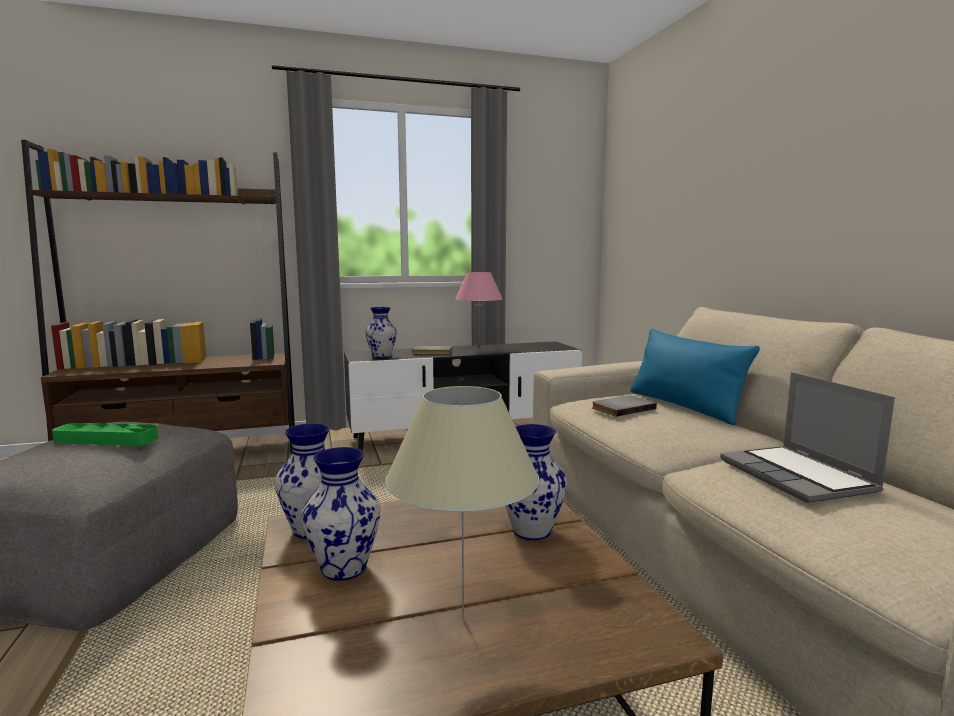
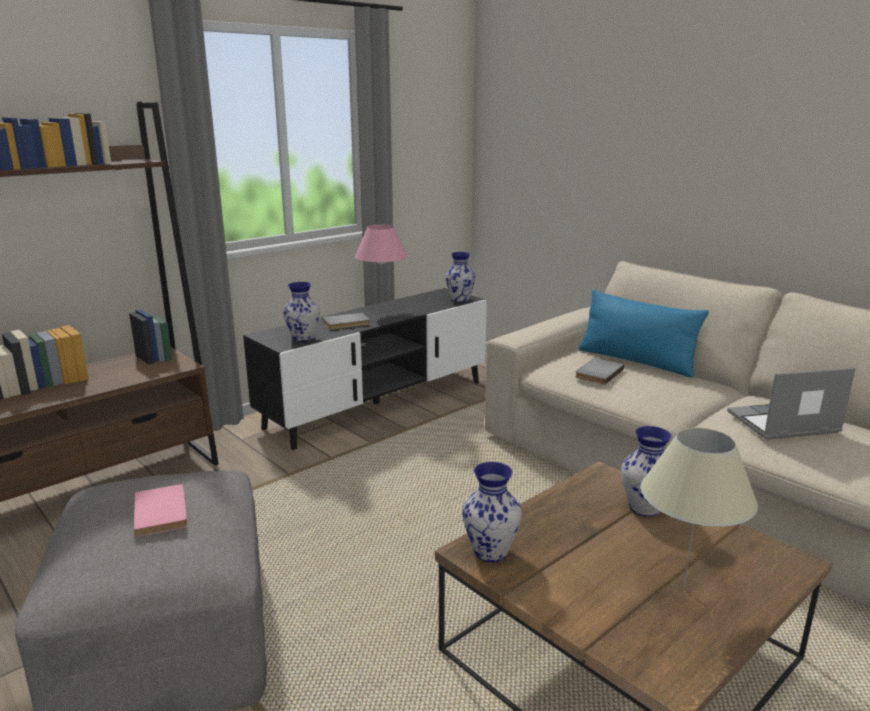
camera: 25 degrees left, 10 degrees up
(106, 440) = (163, 512): green tray -> pink book
(345, 568) = (562, 576): vase -> vase (460, 299)
(799, 476) = (782, 424): laptop -> laptop turned 120 degrees clockwise

